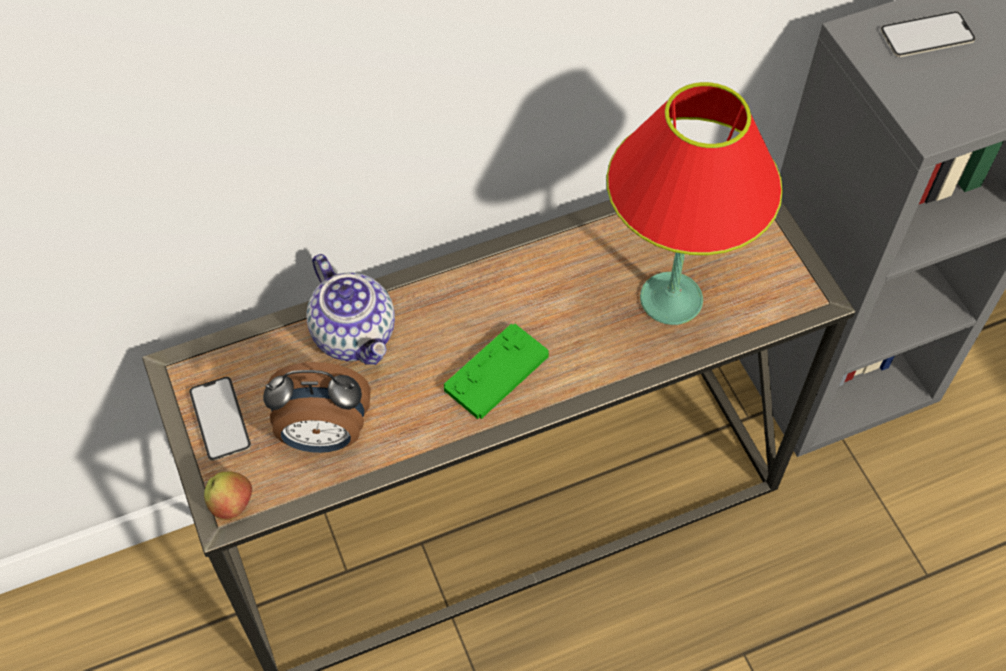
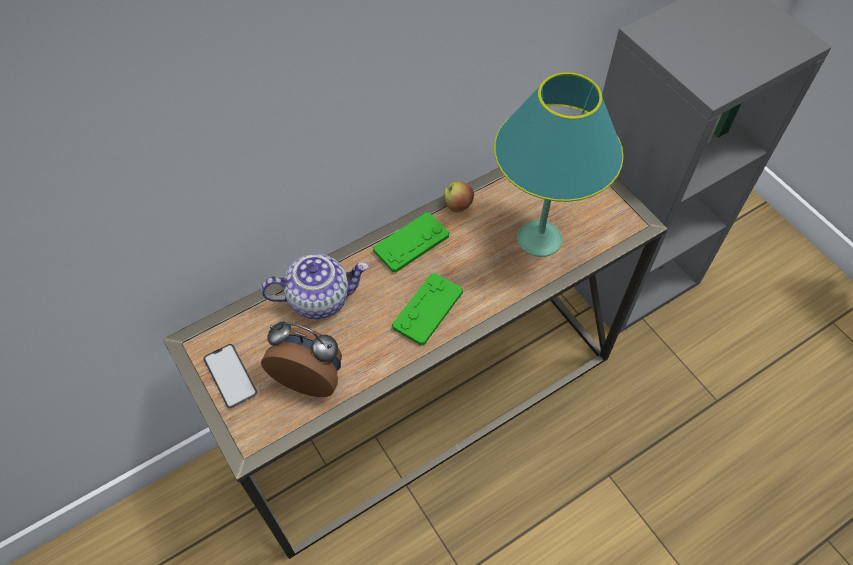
camera: 10 degrees left, 0 degrees up
(232, 505) = (252, 439): apple -> apple (458, 206)
(323, 436) = (310, 376): alarm clock -> alarm clock turned 150 degrees counterclockwise
(355, 334) = (319, 298): teapot -> teapot turned 60 degrees counterclockwise
(493, 279) = (411, 243): none -> green game controller
(670, 298) = (539, 238): red table lamp -> turquoise table lamp
(927, 35) = (692, 27): phone -> none

